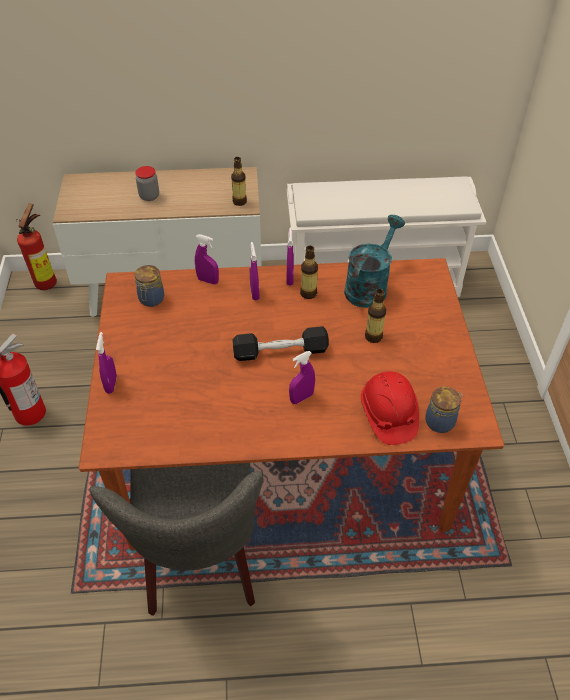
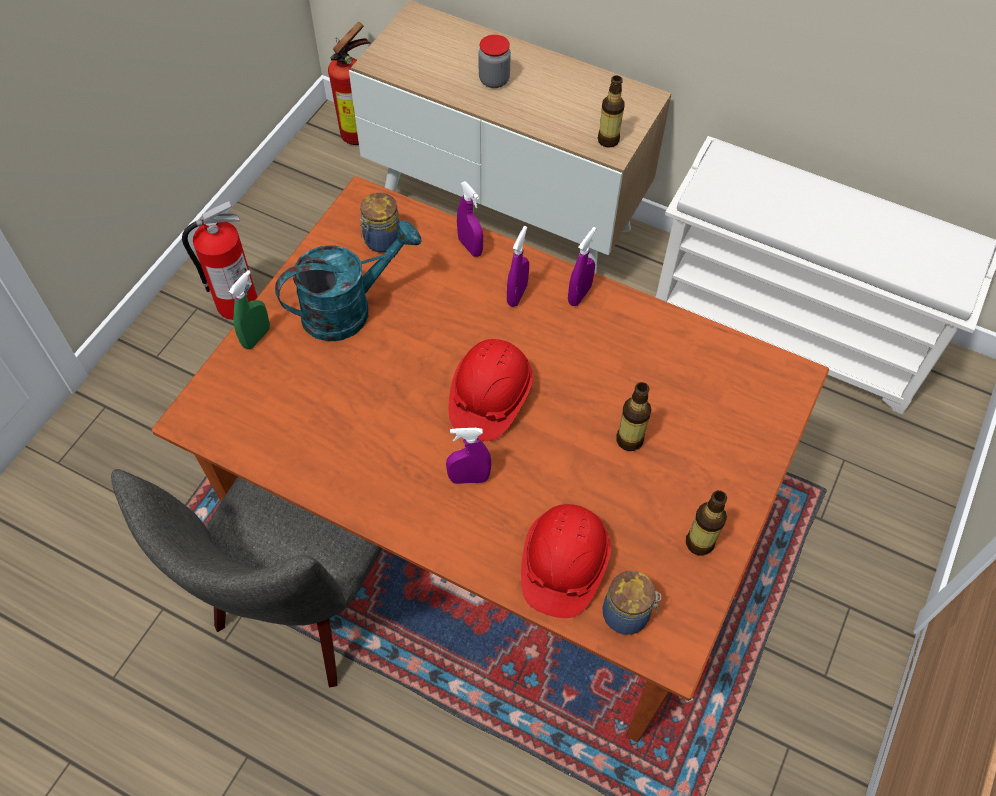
camera: 30 degrees right, 10 degrees up
(111, 384) = (256, 337): purple spray bottle -> green spray bottle
(280, 352) = (489, 398): black dumbbell -> red hard hat
(308, 293) = (588, 330): bottle -> bottle (699, 543)
(369, 286) = (681, 359): turquoise watering can -> turquoise watering can (348, 308)

